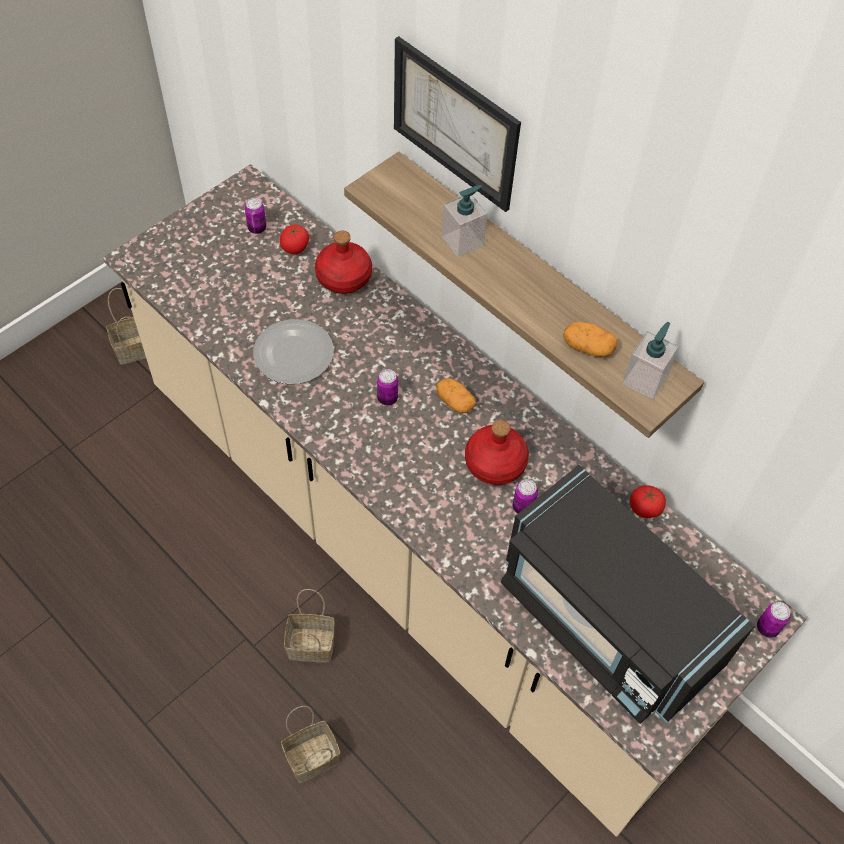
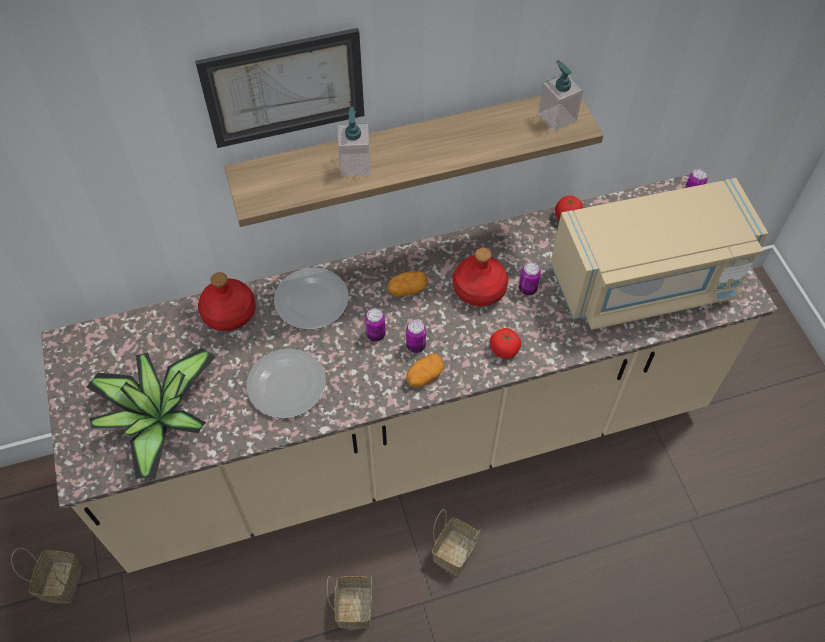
camera: 60 degrees left, 0 degrees up
(212, 279) = (157, 417): none -> potted plant
(257, 228) = (124, 357): can -> can (415, 346)
(295, 247) = (169, 336): tomato -> tomato (504, 350)
(313, 756) = (550, 592): basket -> basket (353, 606)
(394, 332) = (312, 301): none -> plate
(587, 347) = (509, 135): potato -> potato (424, 376)
(606, 620) = (645, 282): black microwave -> beige microwave

